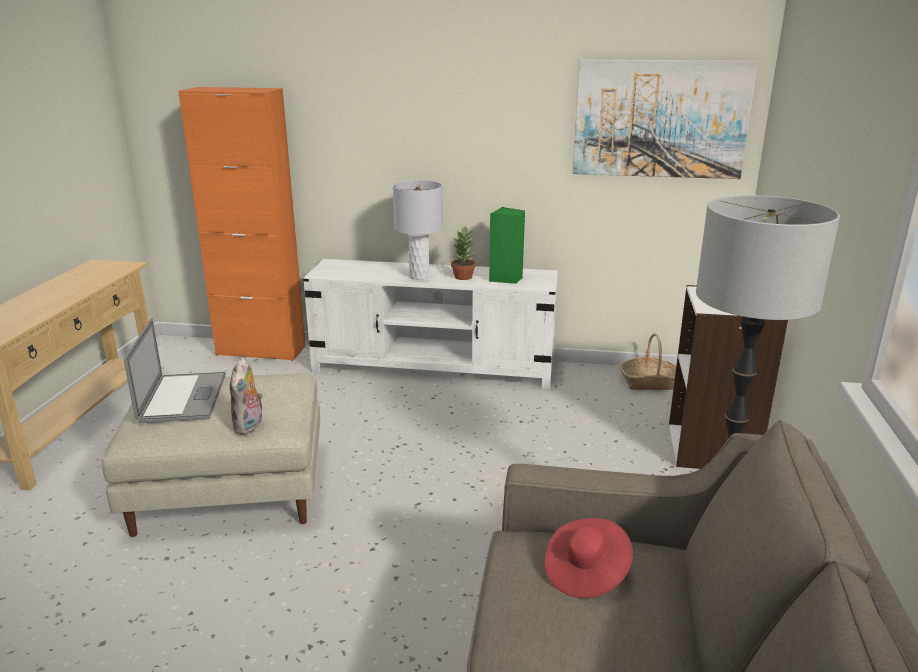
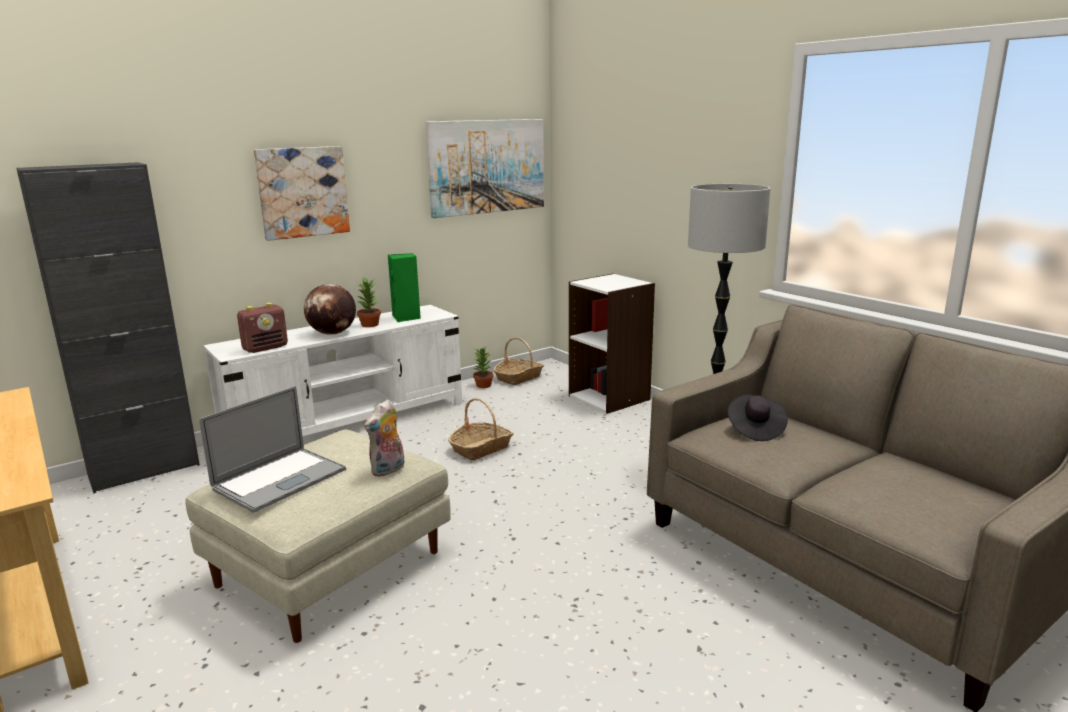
camera: 45 degrees left, 5 degrees down
(183, 397) = (280, 479): laptop -> laptop turned 90 degrees clockwise
(249, 426) = (388, 470): plush toy -> plush toy turned 75 degrees clockwise
(261, 351) = (144, 470): orange cabinet -> black cabinet
(350, 275) = (265, 348): none -> radio
(419, 276) = (332, 333): grey table lamp -> globe
(428, 128) = (302, 192): none -> picture
(491, 444) = (481, 448): none -> basket
(586, 573) = (755, 430): red hat -> black hat
(600, 377) = (483, 385): none -> potted plant

